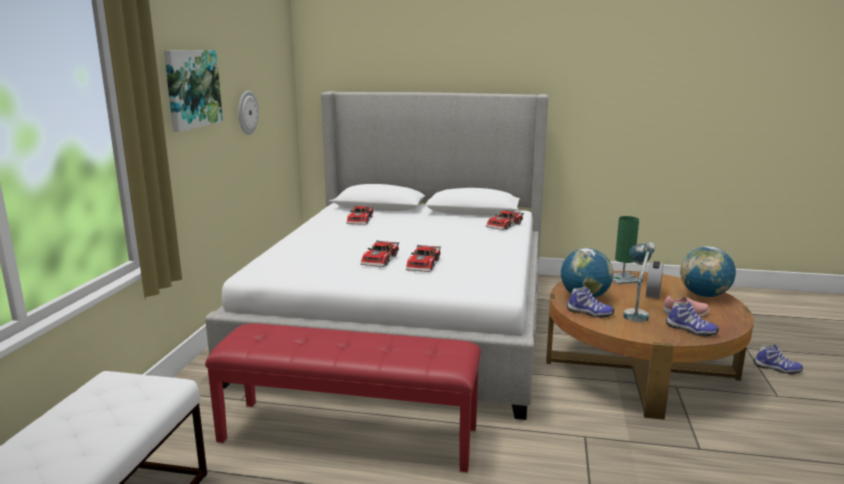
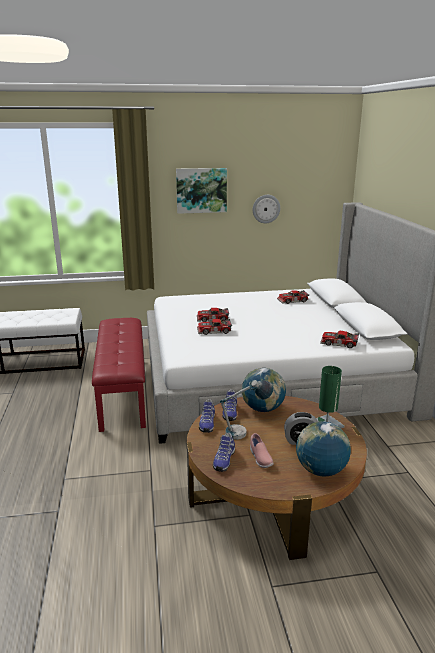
camera: 70 degrees right, 5 degrees up
(777, 369) = (338, 594): shoe -> shoe (207, 424)

